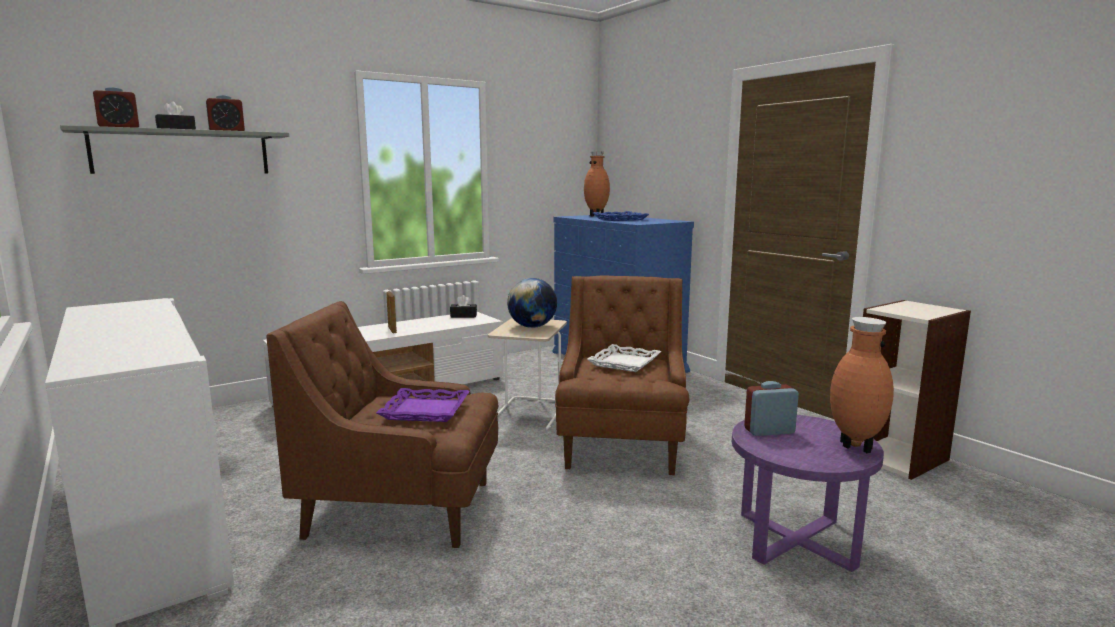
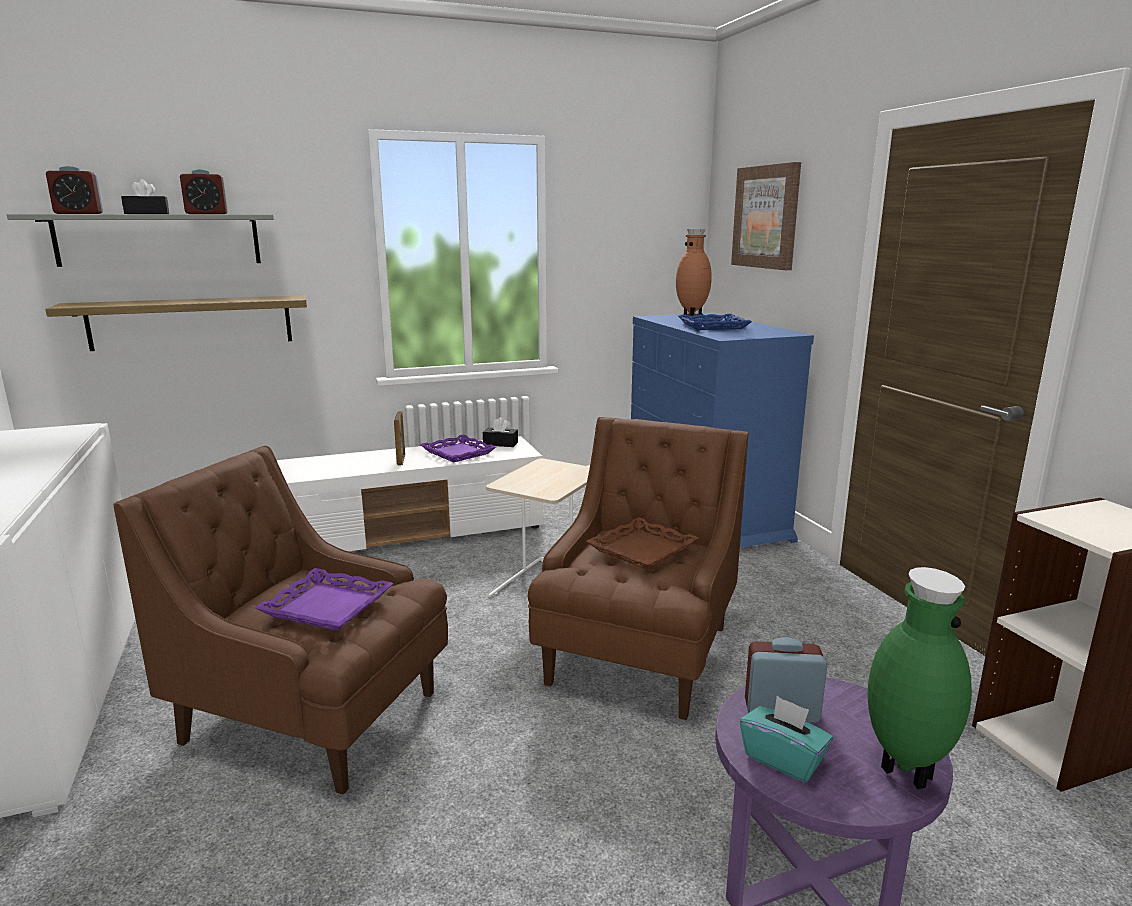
camera: 15 degrees right, 5 degrees up
(208, 222) = (191, 322): none -> shelf
(435, 323) = (458, 453): none -> purple tray
(532, 327) = (551, 477): globe -> none
(625, 363) = (642, 550): white tray -> brown tray
(648, 143) = (766, 217): none -> picture
(786, 450) = (783, 759): none -> turquoise tissue box
(854, 447) = (902, 770): brown vase -> green vase

